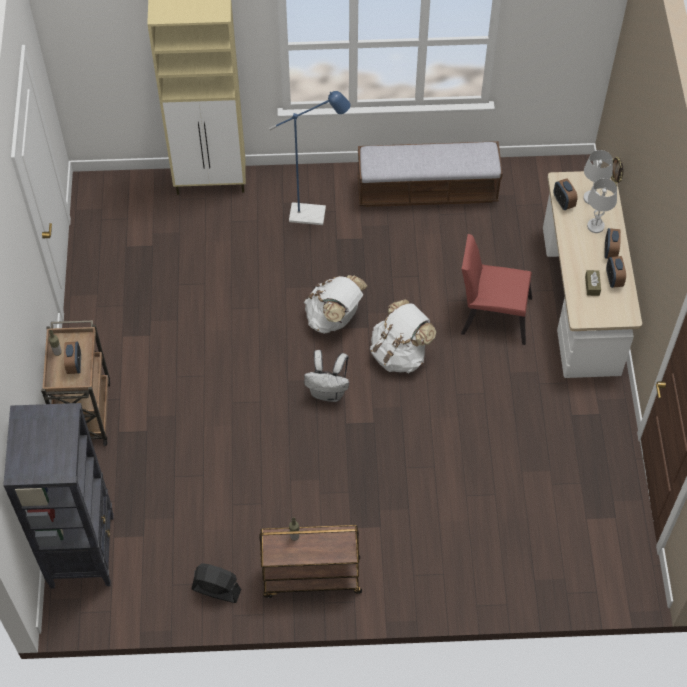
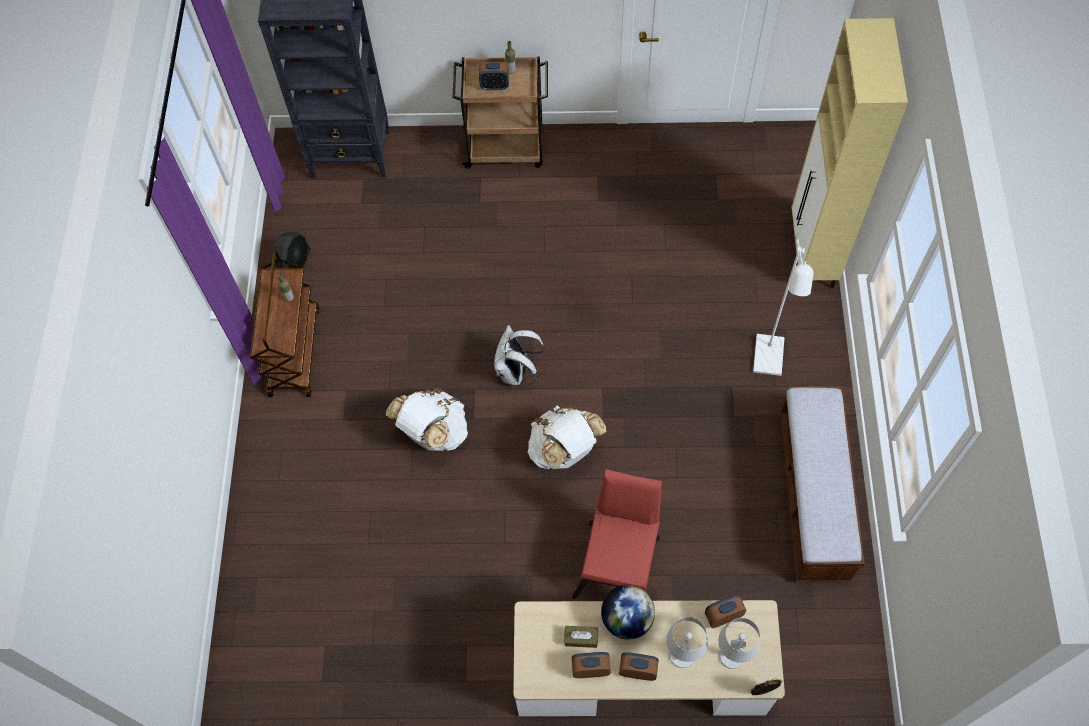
camera: 95 degrees right, 5 degrees up
(314, 215) = (768, 363): blue floor lamp -> white floor lamp
(334, 318) = (616, 381): white backpack -> white backpack (433, 432)
(573, 258) = (627, 619): none -> globe

